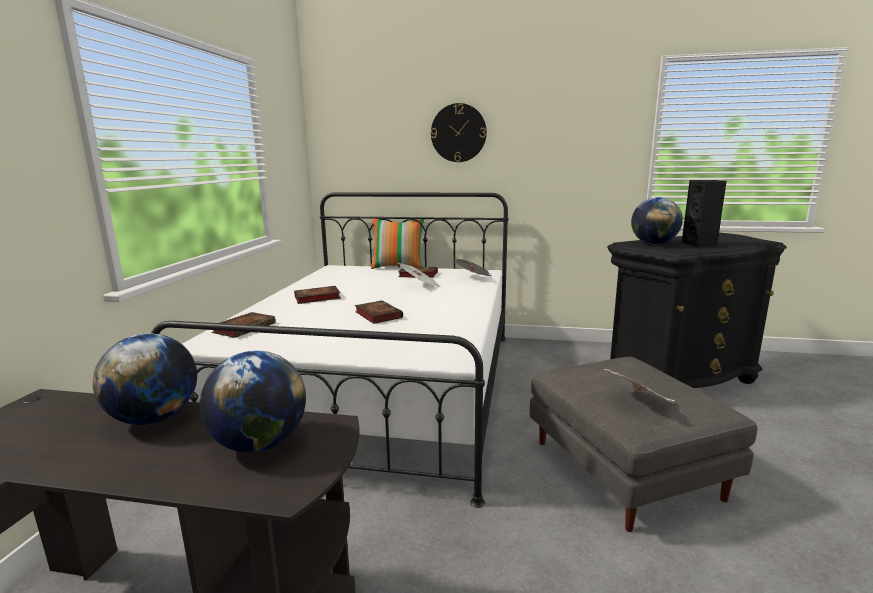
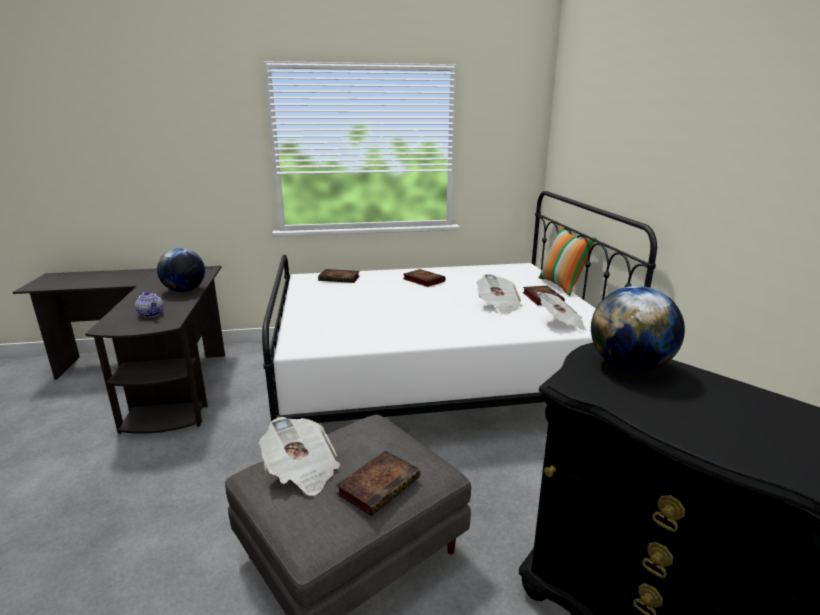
camera: 70 degrees right, 5 degrees up
(259, 444) = (152, 314): globe -> teapot
(377, 315) = (394, 306): book -> book (380, 484)
(458, 133) = (641, 135): wall clock -> none
(700, 245) = (680, 408): black speaker -> none

